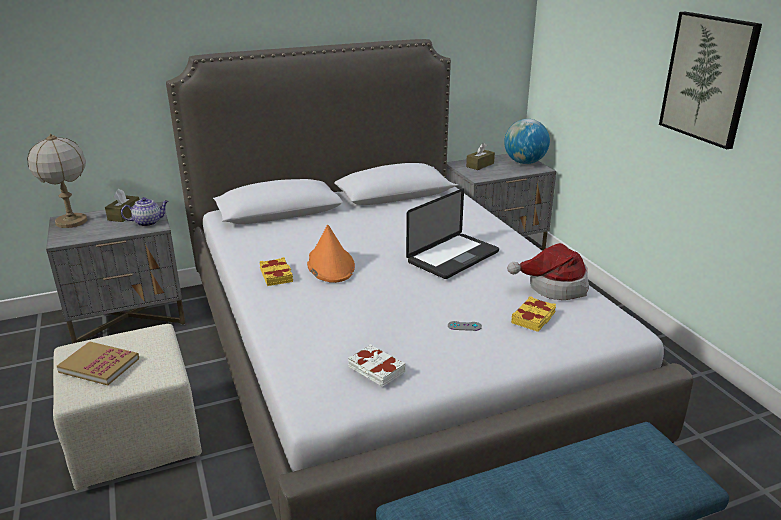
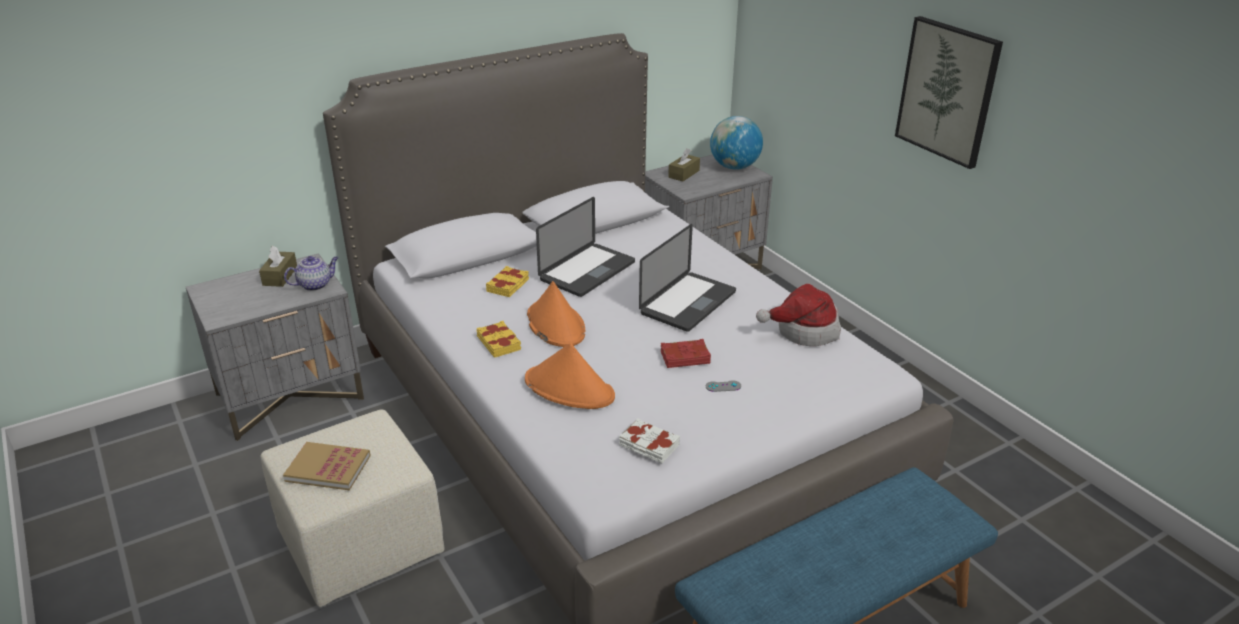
camera: 10 degrees left, 5 degrees up
(71, 222) = (217, 291): table lamp -> none
(321, 315) = (570, 388): none -> orange hat
(374, 228) = (587, 271): none -> laptop
(436, 299) = (684, 357): none -> red book
(534, 318) = (791, 370): yellow book -> yellow book (508, 285)

